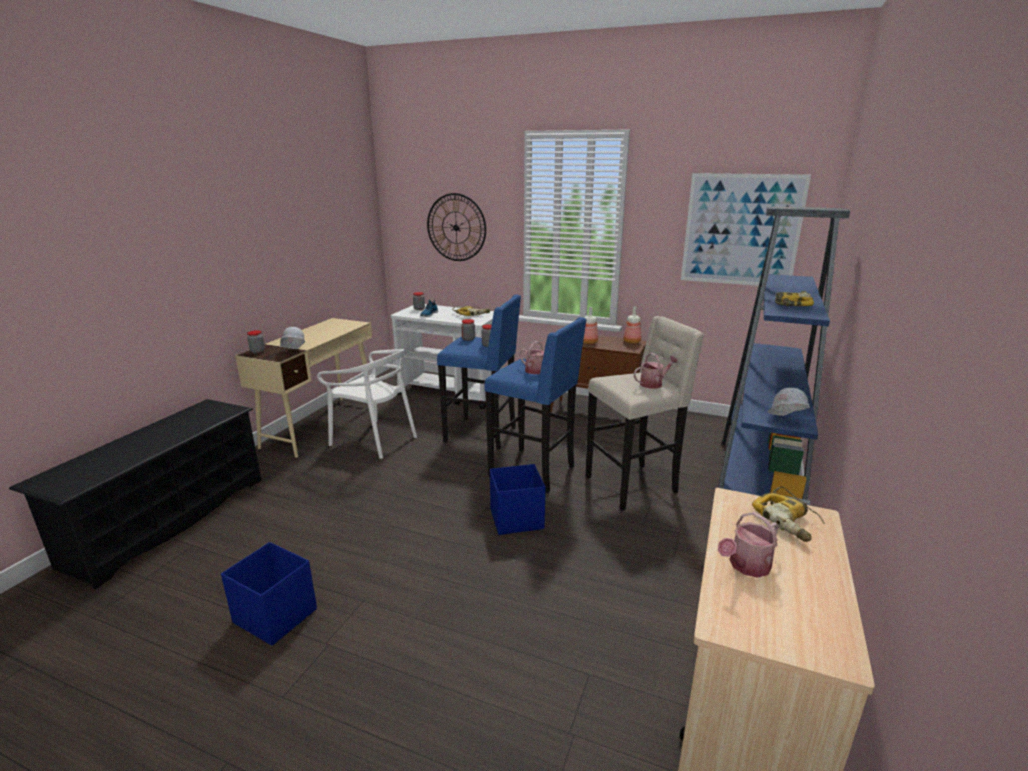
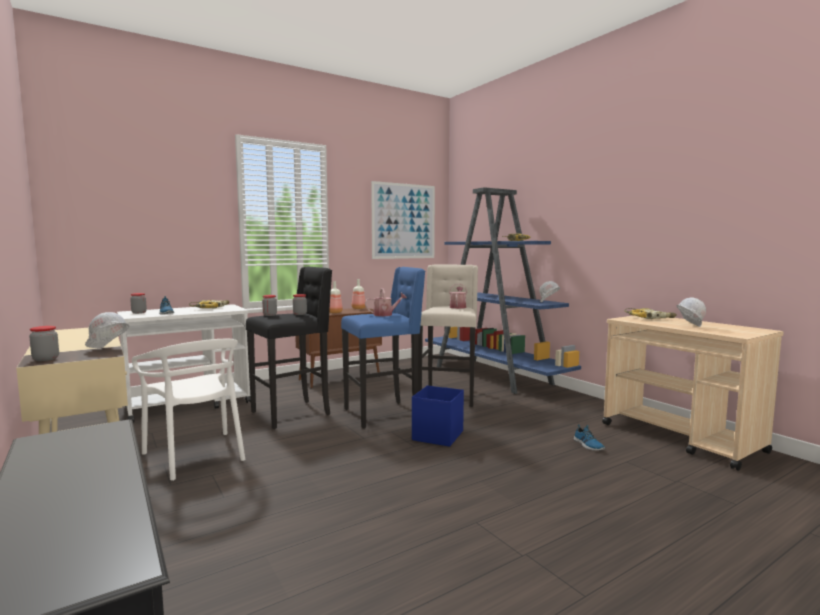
camera: 55 degrees left, 15 degrees down
(275, 615) = (451, 579): blue storage box -> none
(374, 439) = (196, 455): white chair -> white chair turned 75 degrees clockwise
(456, 227) = (157, 224): wall clock -> none
(482, 434) = (292, 413): blue stool -> black stool
(606, 629) = (588, 445): none -> shoe
(746, 566) = (688, 326): watering can -> white hard hat

